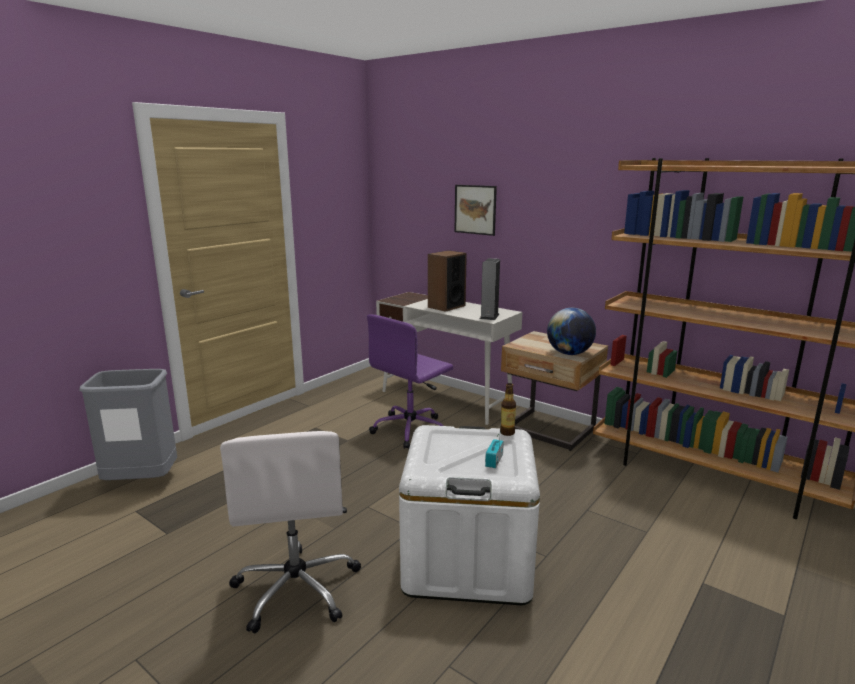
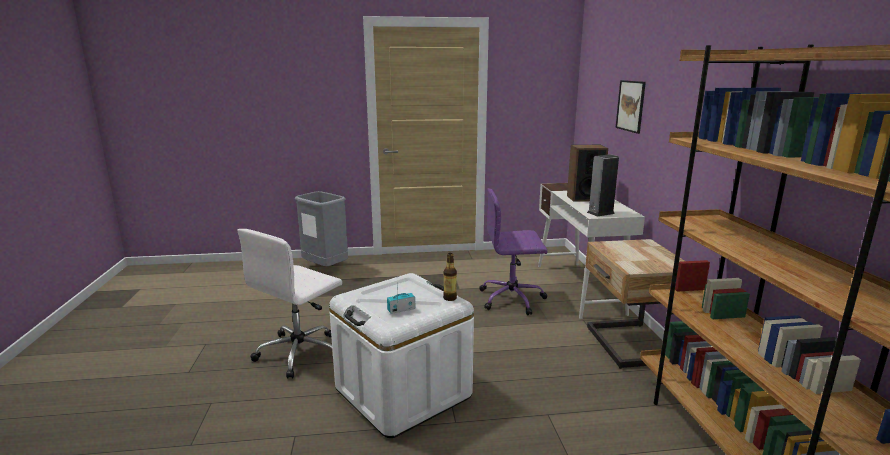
camera: 45 degrees right, 0 degrees up
(569, 353) = (635, 264): globe -> none

